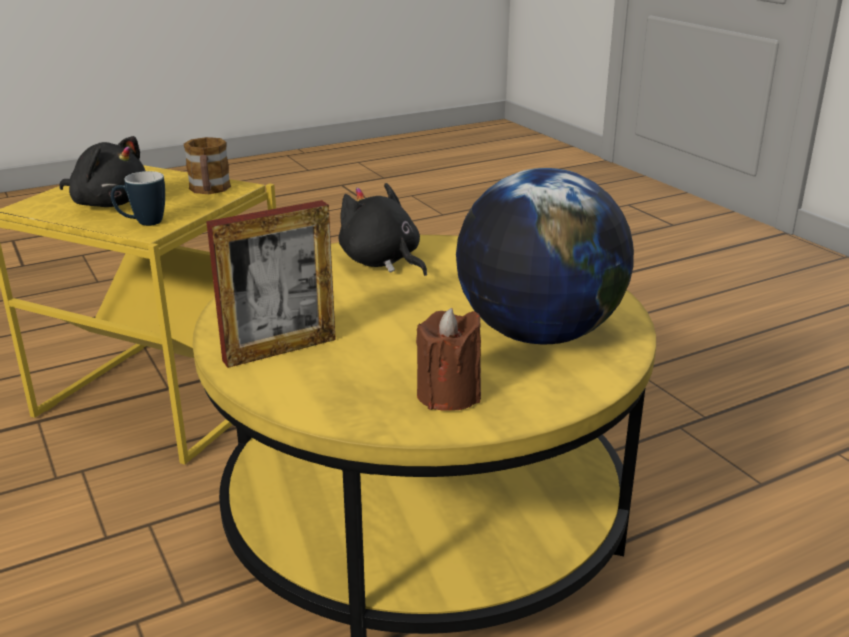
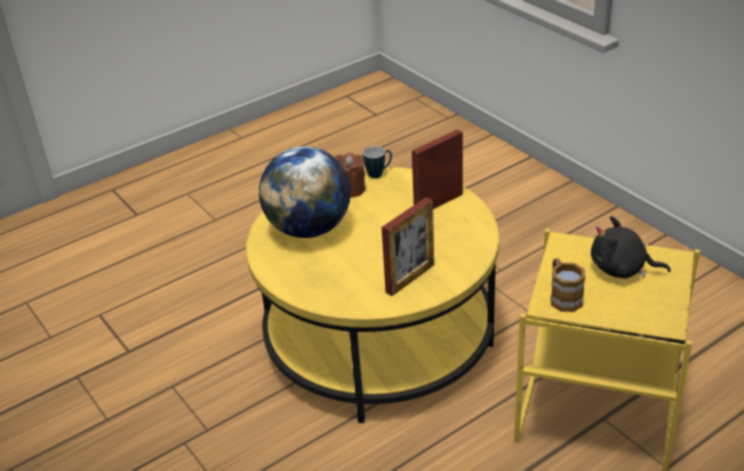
camera: 175 degrees right, 10 degrees up
(142, 223) = (573, 248): mug -> mug (379, 173)
(382, 262) = (410, 278): black plush toy -> picture frame

